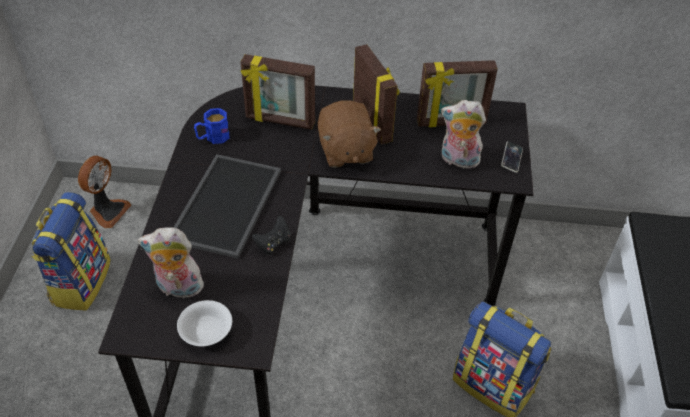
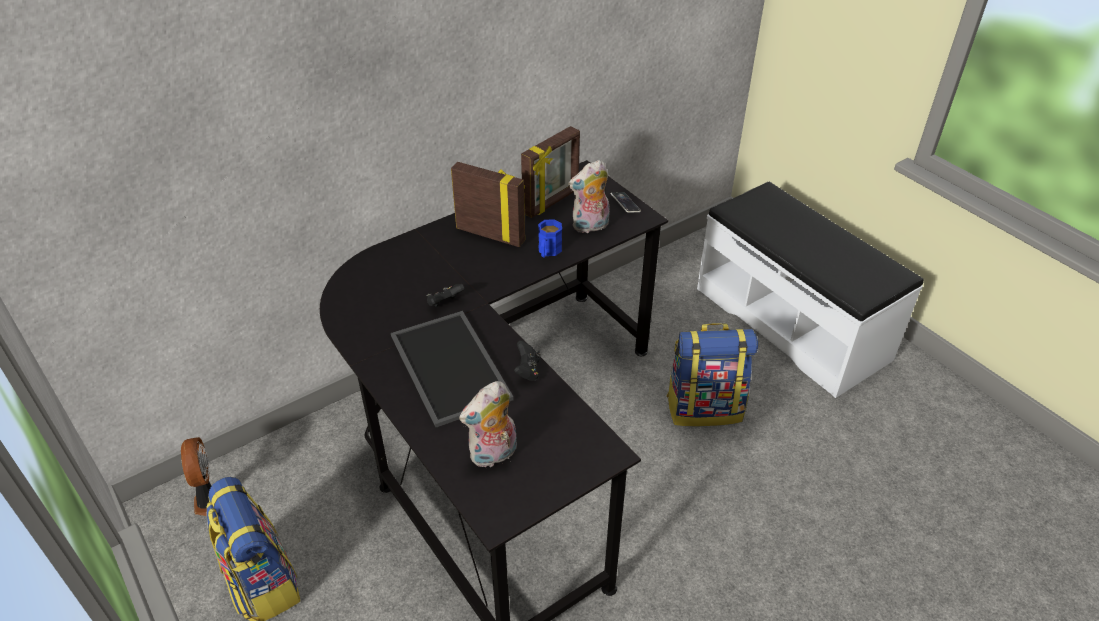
camera: 40 degrees left, 5 degrees down
(206, 331) = (559, 469): white bowl -> none
(213, 137) = (366, 323): blue mug -> blue mug (548, 252)
(278, 155) = (445, 303): none -> black game controller
(280, 121) = (411, 276): picture frame -> none
(345, 151) = (497, 268): brown plush toy -> none

